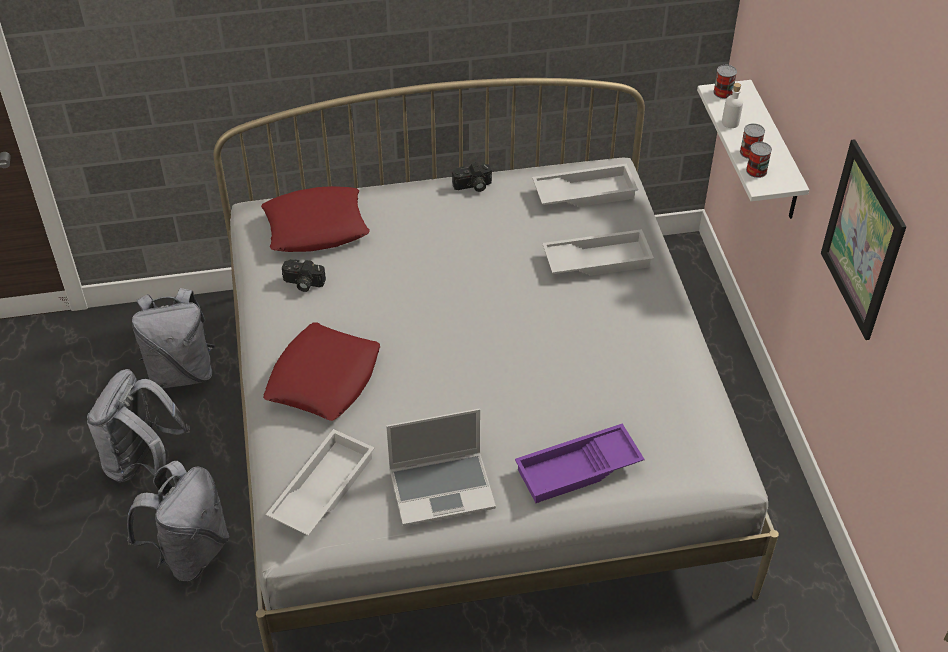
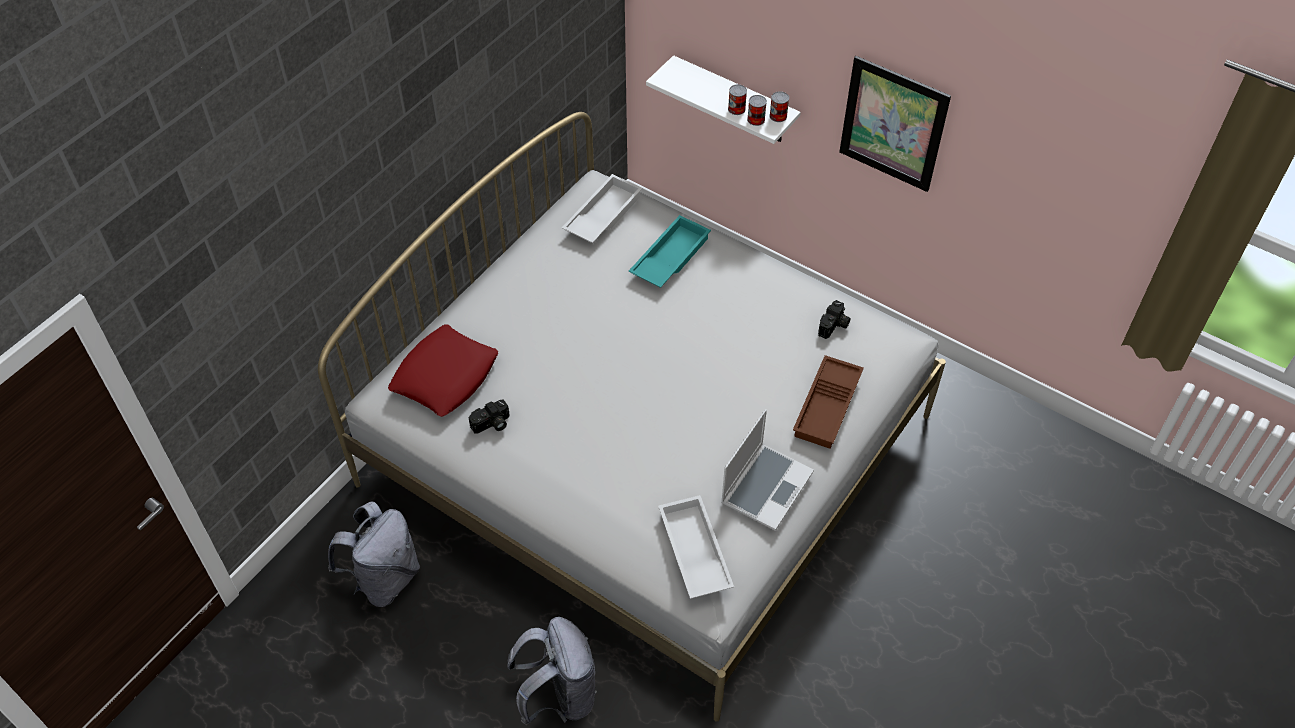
camera: 45 degrees left, 5 degrees up
(143, 463) = (442, 667): grey backpack -> none
(323, 378) = (596, 479): red pillow -> none
(473, 186) = (520, 264): camera -> camera (834, 326)
(578, 470) = (828, 407): purple tray -> brown tray
(597, 259) = (669, 257): white tray -> turquoise tray
(723, 92) = (668, 76): can -> can (778, 116)
(730, 122) = (699, 95): white bottle -> none

